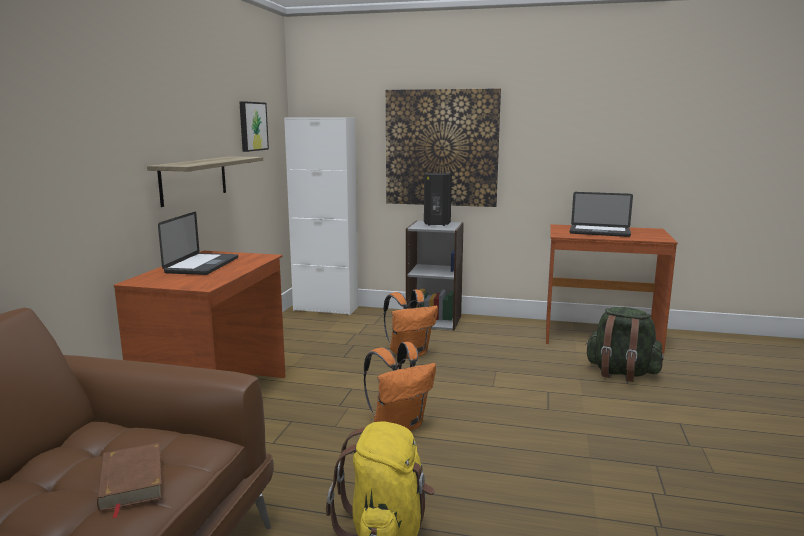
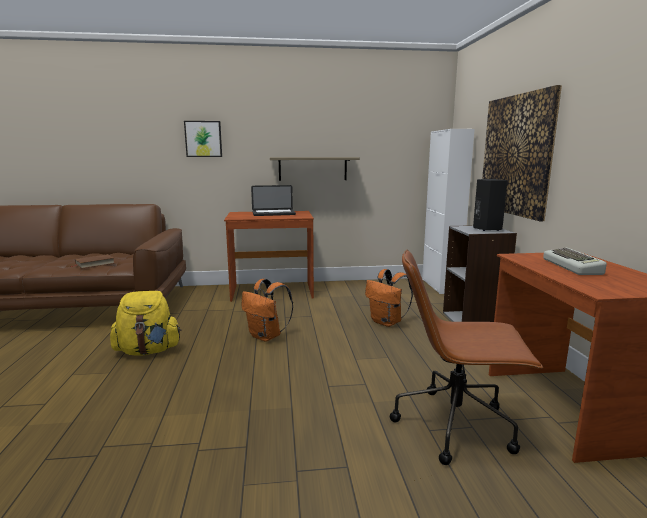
camera: 70 degrees right, 0 degrees up
(252, 126) = (389, 138): picture -> picture (203, 139)
(599, 232) = (573, 267): laptop -> keyboard
(621, 373) = (456, 425): green backpack -> brown office chair

